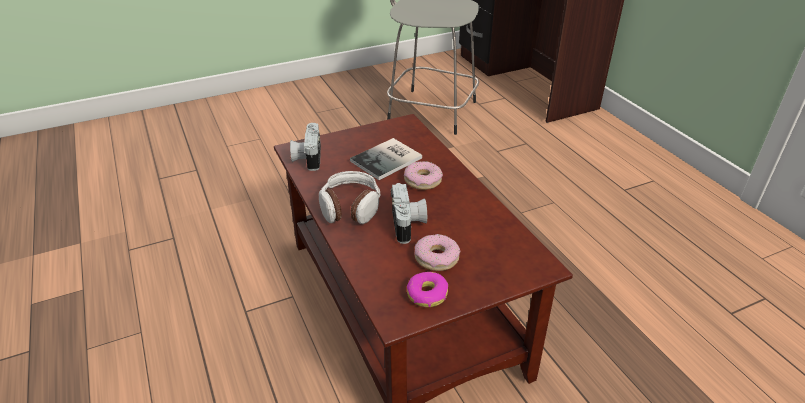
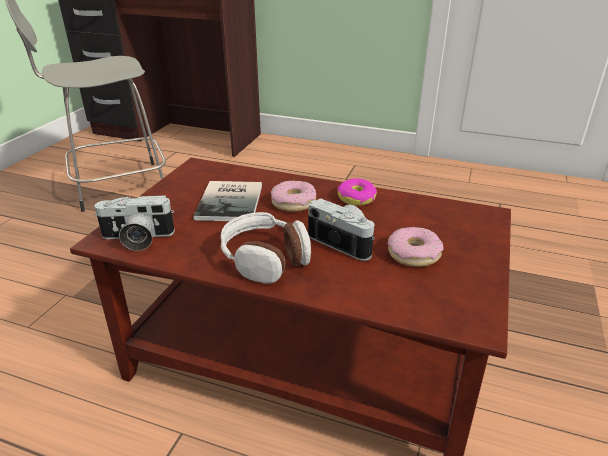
camera: 45 degrees left, 5 degrees down
(307, 157) = (136, 239): camera -> camera turned 45 degrees counterclockwise
(427, 294) = (460, 286): donut -> donut (356, 198)

